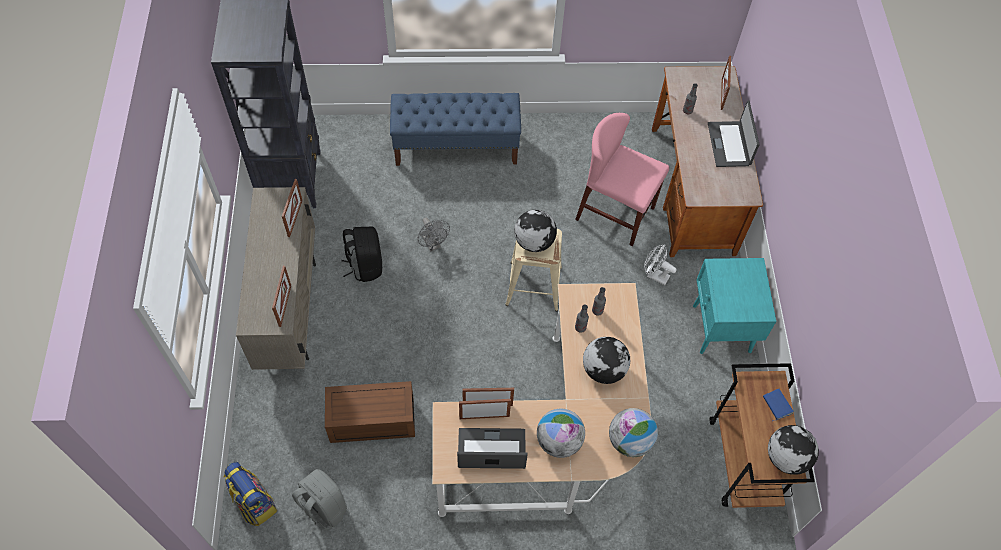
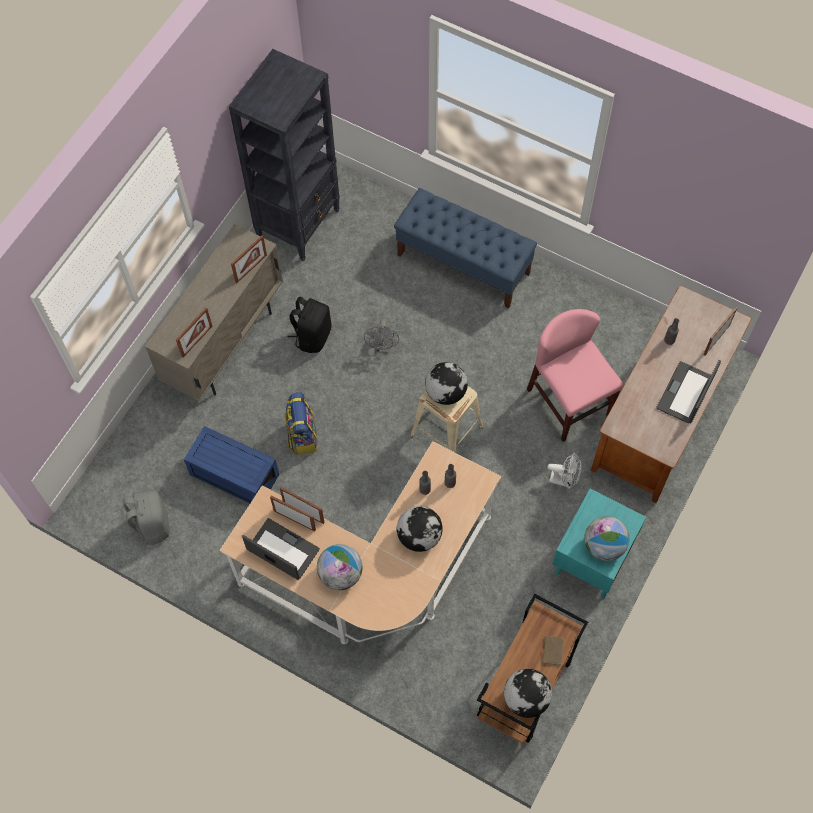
camera: 35 degrees right, 5 degrees up
(254, 503) = (103, 490): backpack -> backpack (302, 435)
(371, 421) = (232, 475): brown storage box -> blue storage box
(630, 441) = (399, 607): globe -> globe (604, 546)
(654, 275) = (564, 480): white fan -> white fan turned 135 degrees clockwise
(776, 405) = (551, 650): blue book -> brown book

